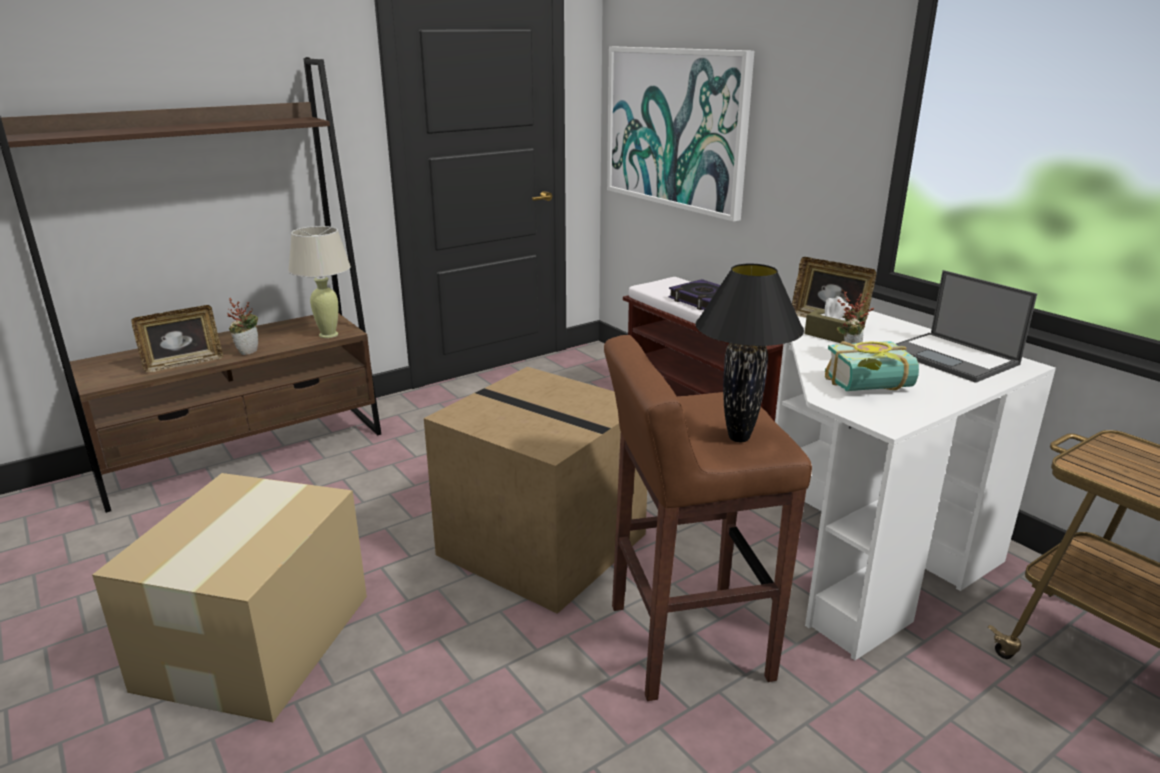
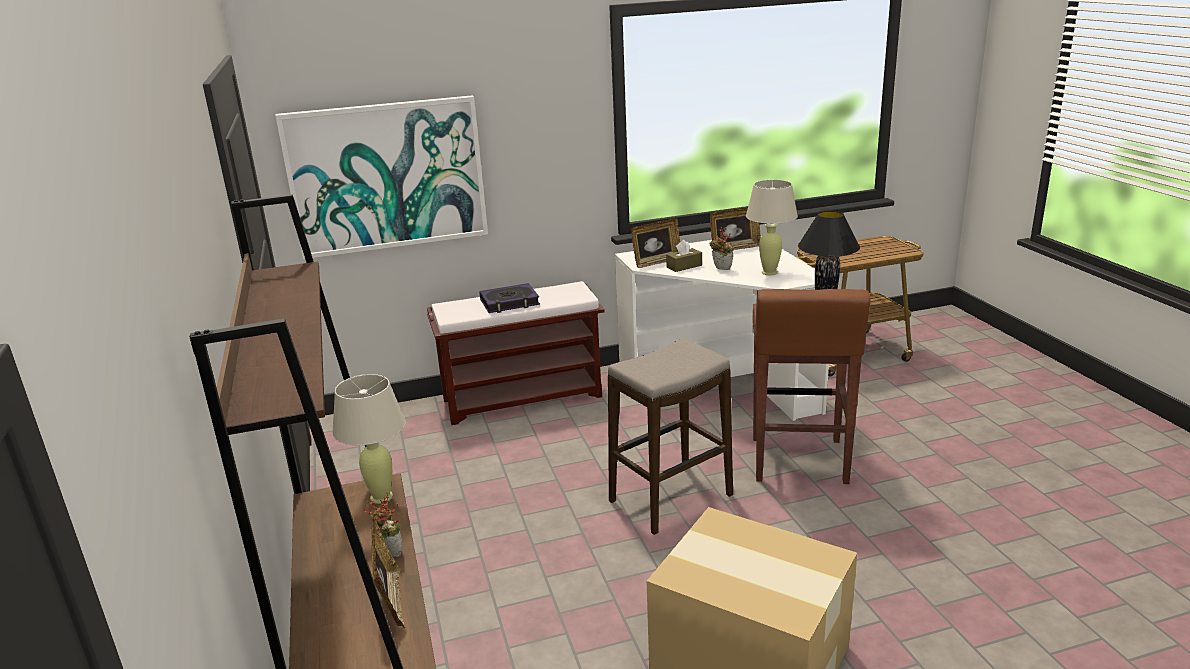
camera: 70 degrees left, 0 degrees up
(546, 544) = (670, 498): cardboard box -> stool
(872, 388) = (769, 272): book -> beige table lamp
(953, 358) = (734, 248): laptop -> picture frame

